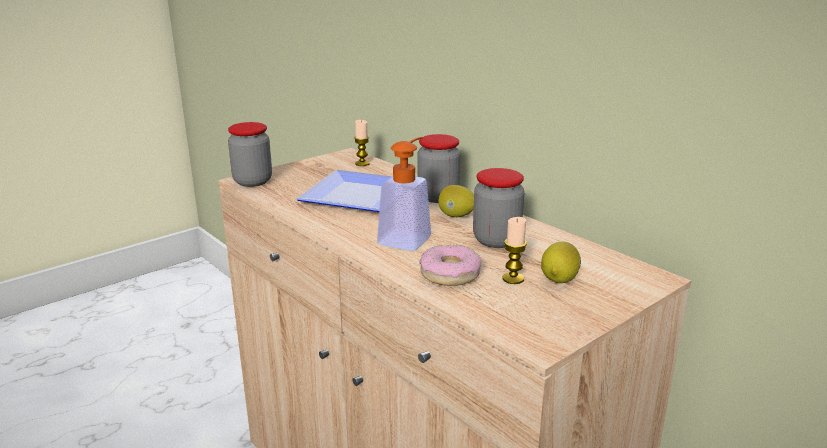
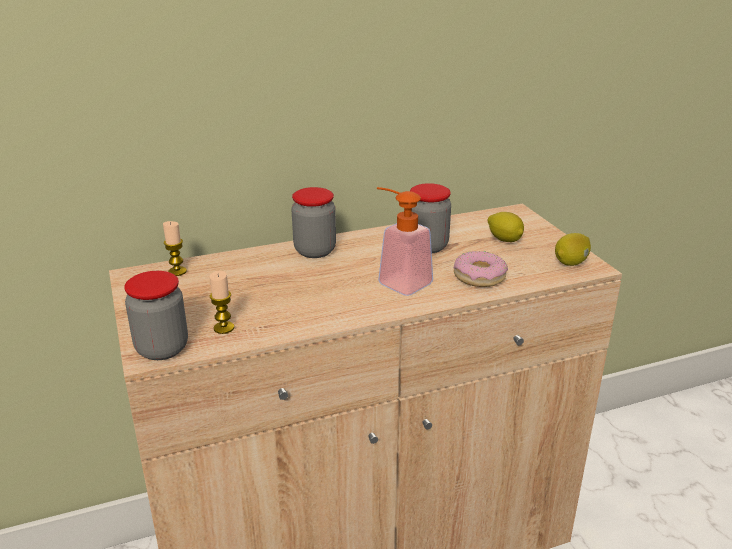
camera: 70 degrees left, 5 degrees up
(359, 197) = (279, 289): plate -> none
(456, 216) = (366, 251): lemon -> lemon (571, 263)
(513, 279) = (498, 255): candle -> candle (224, 328)

